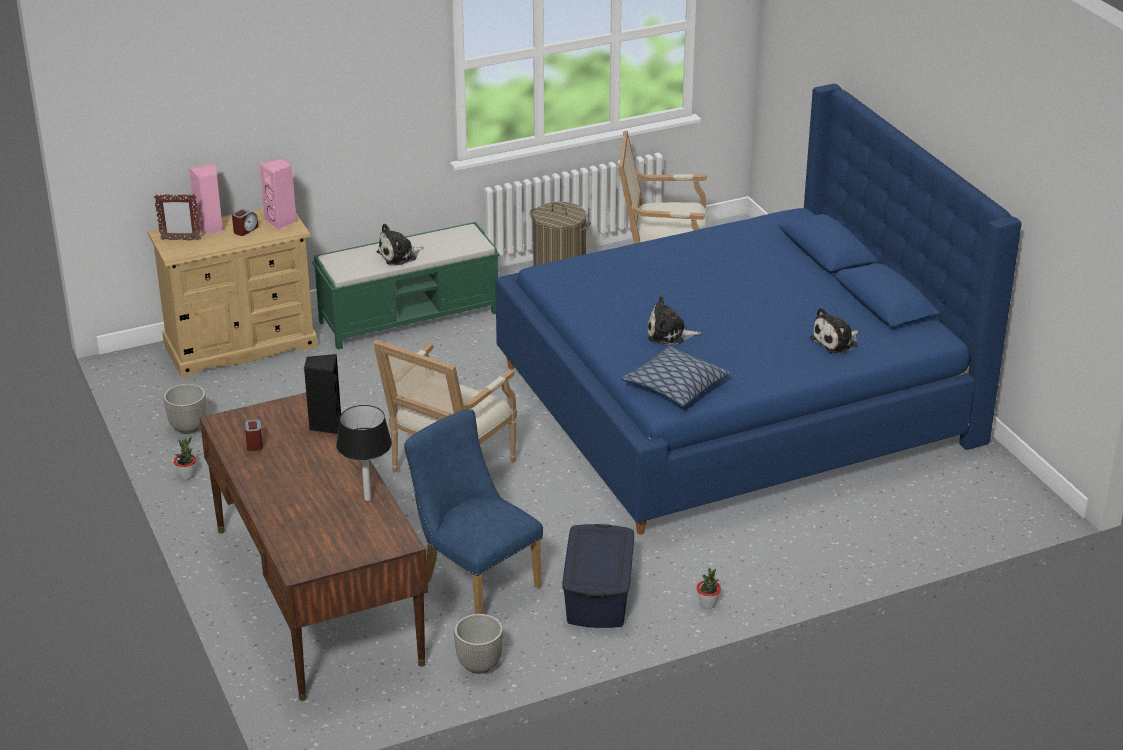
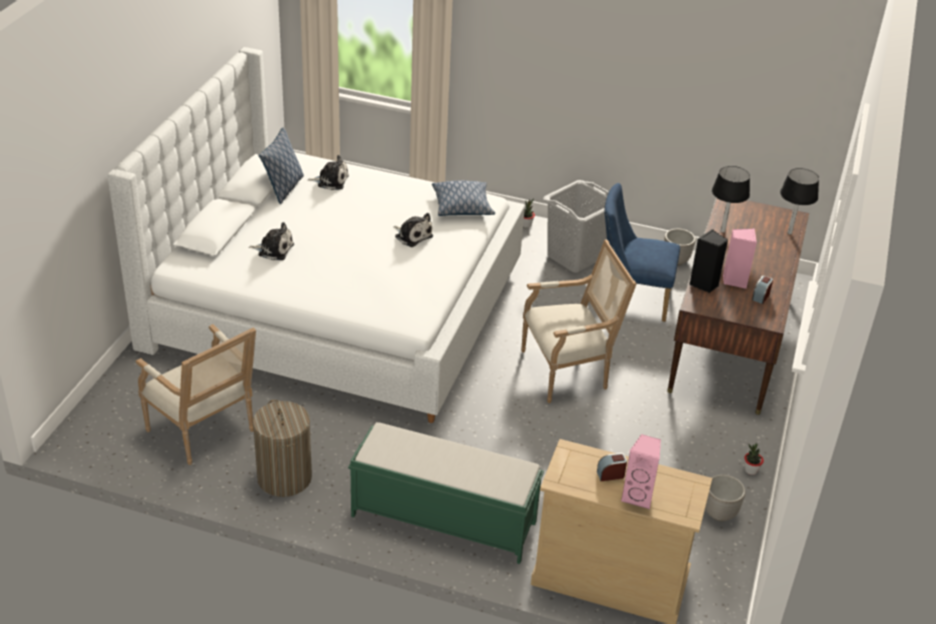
camera: 140 degrees left, 5 degrees up
(180, 240) = (678, 497): picture frame -> none
(281, 222) = (571, 465): pink speaker -> pink speaker (734, 280)
(286, 540) = (789, 233): none -> black table lamp
(399, 255) = (458, 460): plush toy -> plush toy (274, 249)
(474, 581) = (631, 299): blue chair -> blue chair turned 105 degrees clockwise
(597, 595) = (575, 257): blue storage box -> grey laundry basket
(738, 403) = (334, 307): blue bed -> white bed
(857, 312) = (284, 189): none -> pillow

